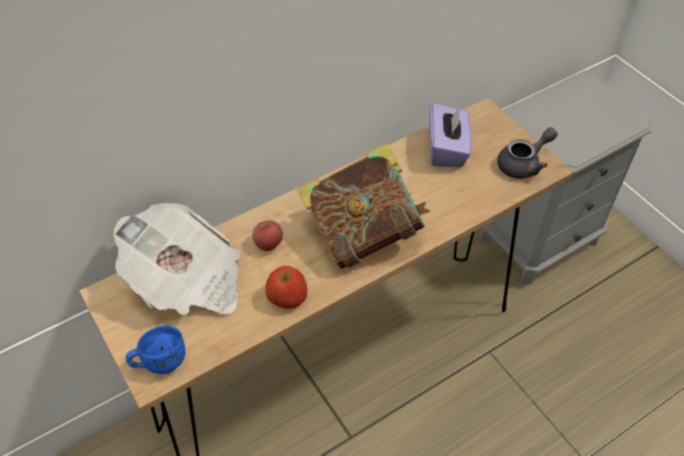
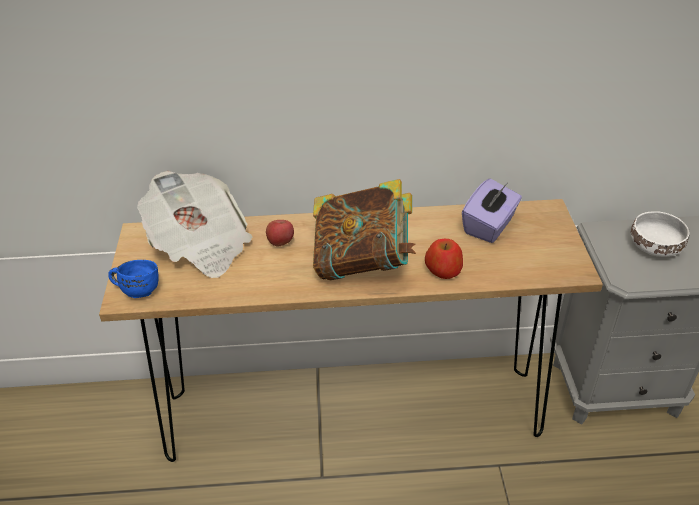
camera: 30 degrees right, 10 degrees down
(287, 297) = (264, 284): apple -> apple (443, 270)
(523, 164) = (555, 261): grey teapot -> none
(571, 114) = (656, 247): none -> white bowl

